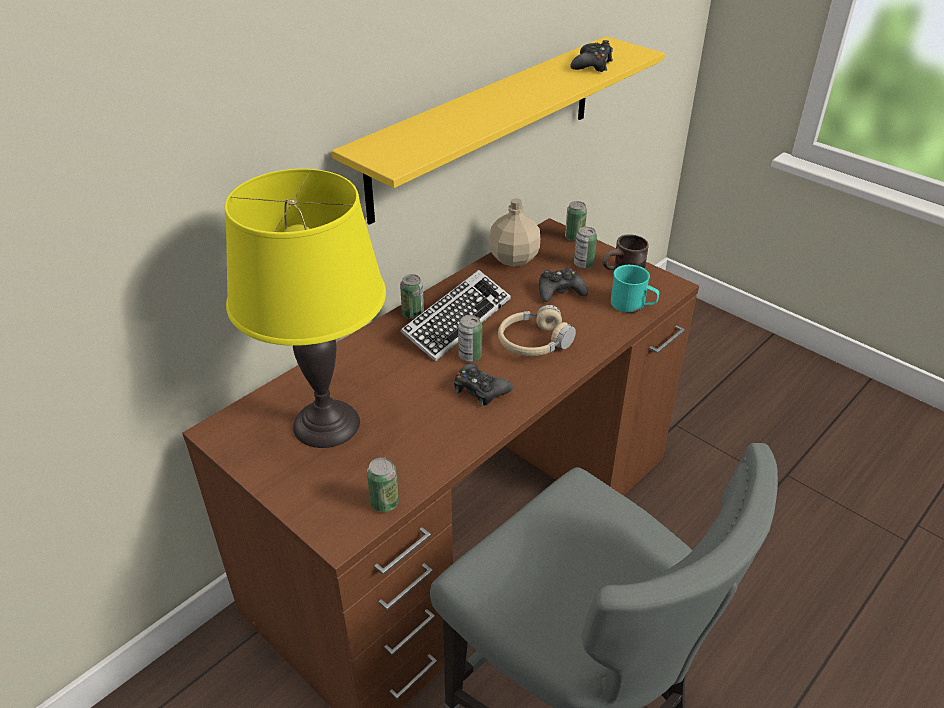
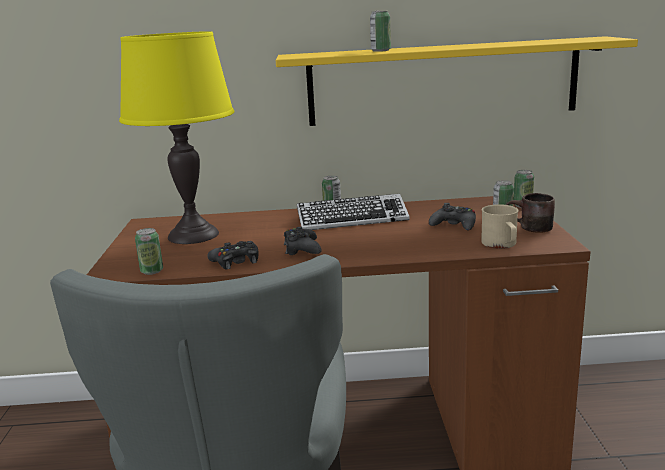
camera: 45 degrees right, 20 degrees down
(470, 356) = (328, 234): can -> can (380, 51)
(514, 258) = (452, 204): beige bottle -> none
(534, 342) = (383, 240): beige headphones -> none
(592, 65) = (550, 41): black game controller -> black game controller (236, 262)
(633, 305) = (501, 245): turquoise mug -> beige mug

